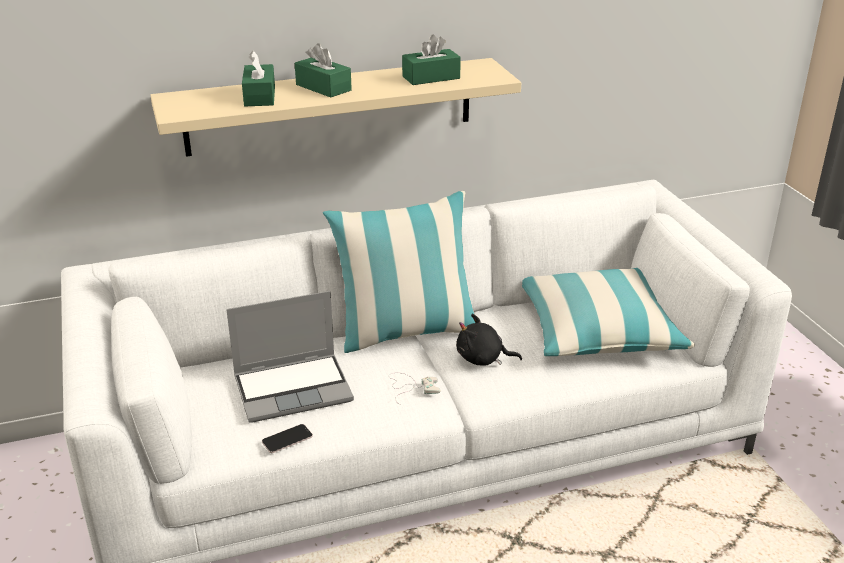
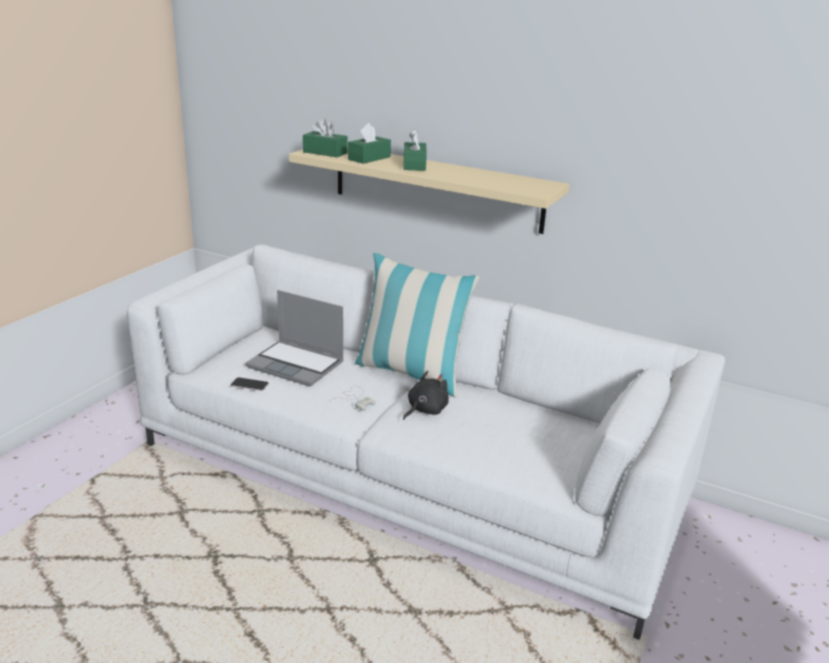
camera: 45 degrees right, 5 degrees down
(431, 77) = (493, 179): green tissue box -> green tissue box (325, 152)
(483, 359) = (425, 410): black plush toy -> black plush toy turned 75 degrees clockwise
(597, 329) = (535, 438): pillow -> none

